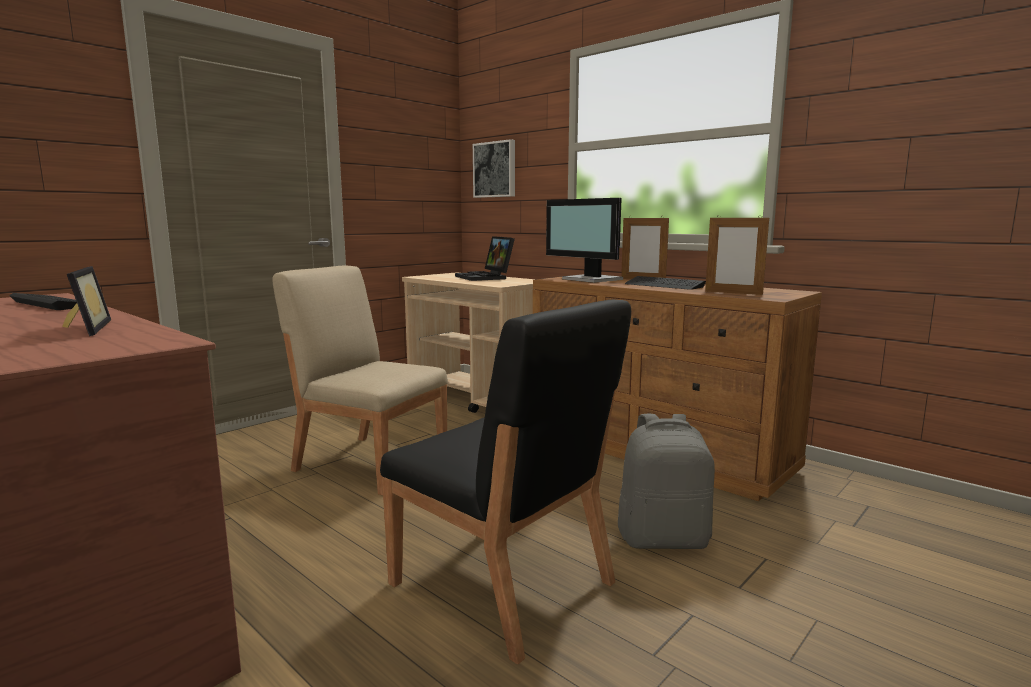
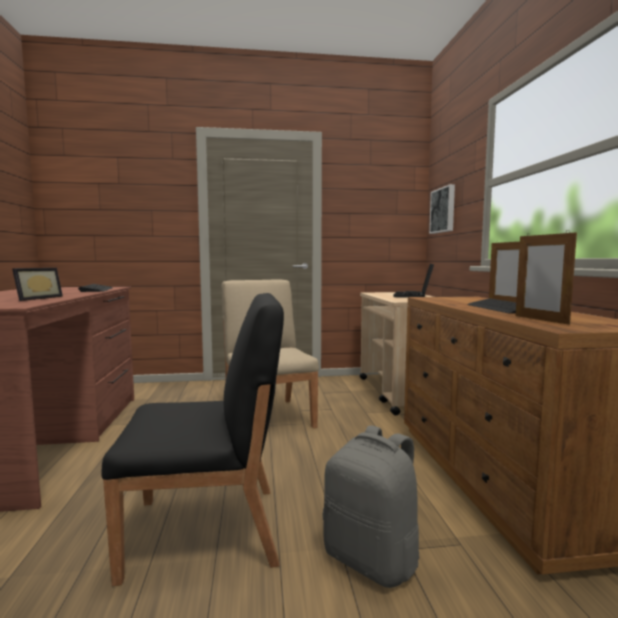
camera: 40 degrees right, 5 degrees down
(503, 585) = (207, 530): black chair -> black chair turned 90 degrees counterclockwise
(591, 279) = (455, 300): monitor -> none

